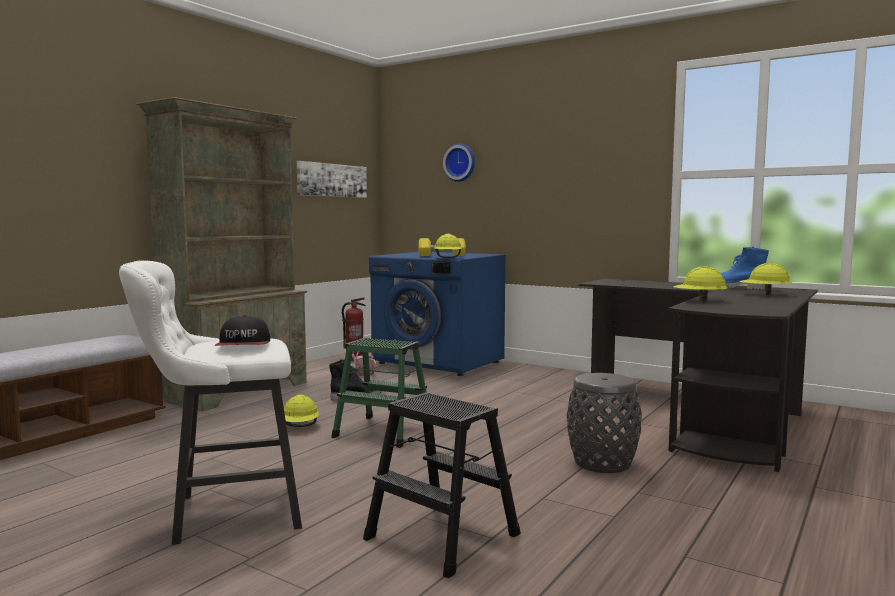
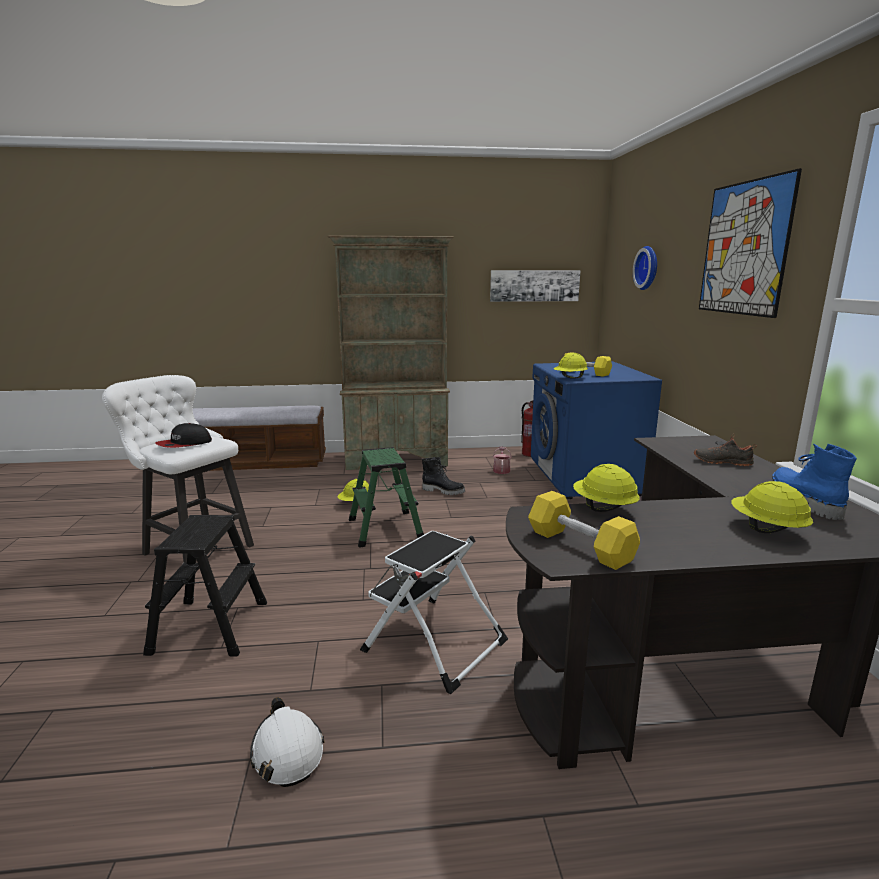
camera: 50 degrees right, 10 degrees up
(585, 142) = (744, 248): none -> picture
(602, 463) = (434, 641): grey stool -> step ladder
(655, 284) = (722, 462): none -> black shoe
(689, 541) = (287, 752): none -> white hard hat
(751, 309) = (580, 546): none -> yellow dumbbell

